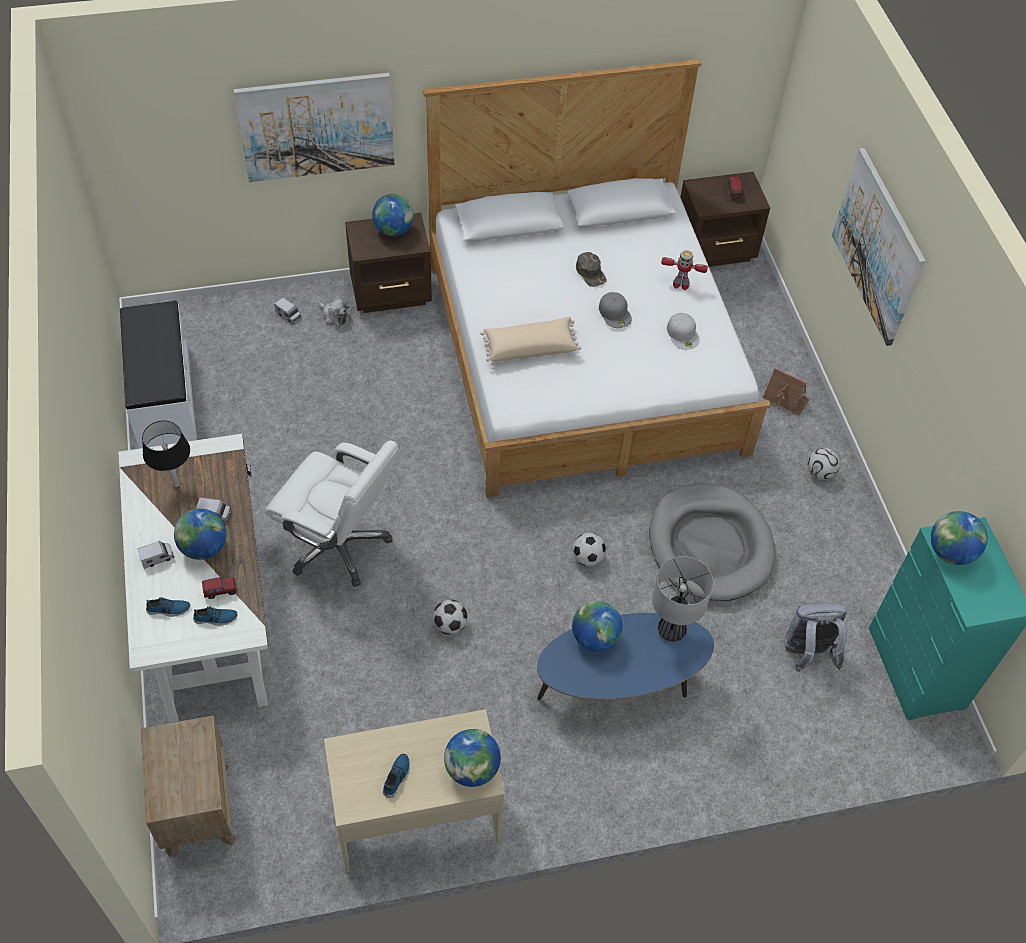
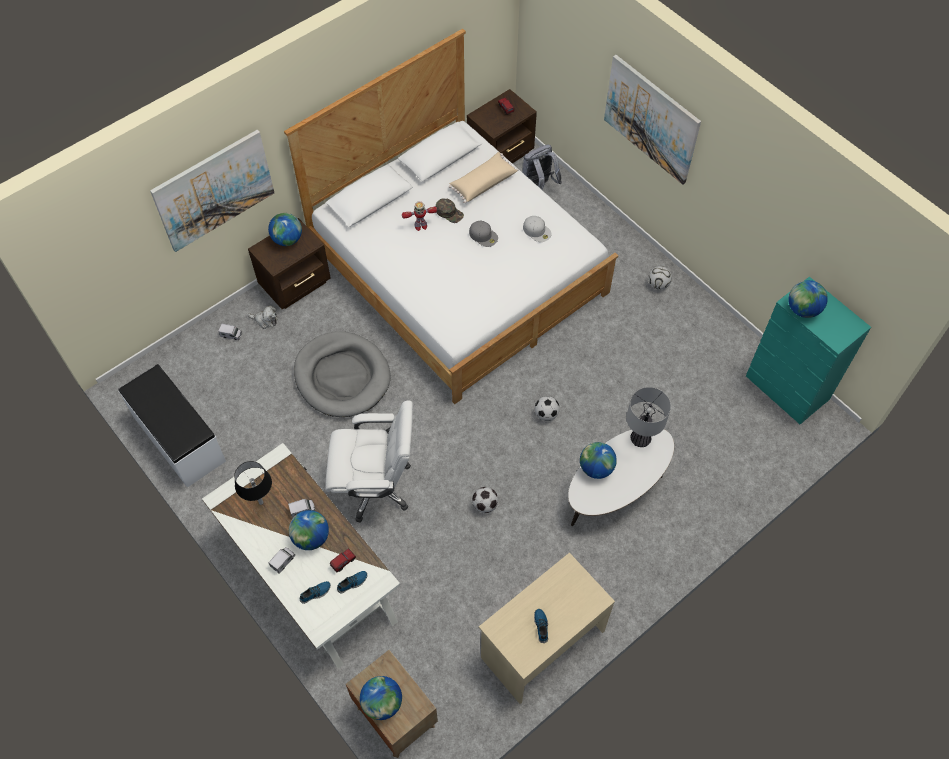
camera: 25 degrees left, 5 degrees up
(472, 769) = (585, 596): globe -> globe (382, 703)
(530, 347) = (441, 286): beige pillow -> beige pillow (483, 183)
(619, 684) = (616, 489): blue coffee table -> white coffee table
(680, 284) = (513, 195): toy robot -> toy robot (420, 226)
(710, 545) = (618, 367): grey dog bed -> grey dog bed (342, 376)
(785, 398) = (607, 242): toy house -> none
(807, 653) = (718, 411): grey backpack -> grey backpack (538, 186)

